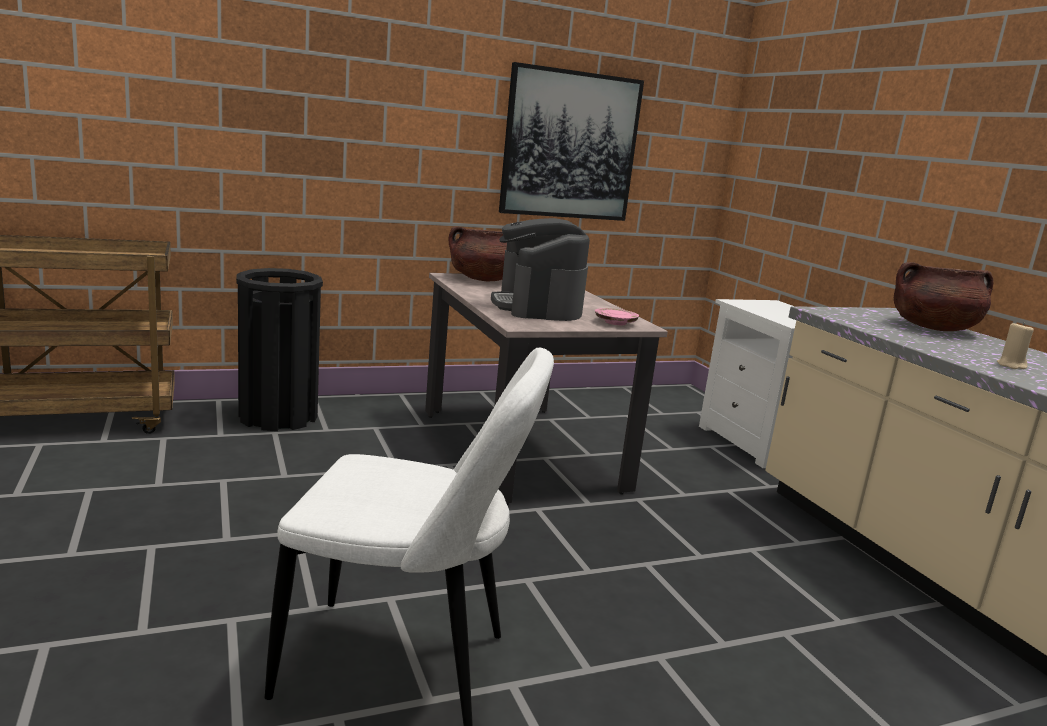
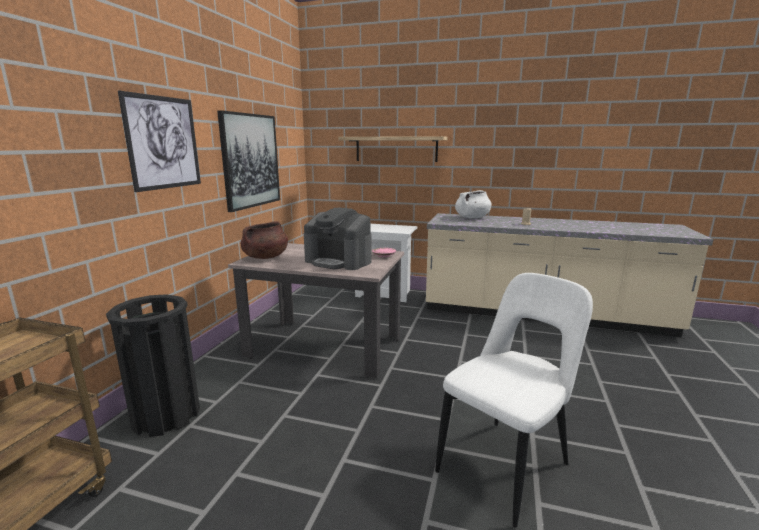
camera: 50 degrees left, 0 degrees up
(400, 97) = (163, 143): none -> picture
(859, 158) = (396, 149): none -> shelf
(933, 328) = (472, 217): brown cooking pot -> white cooking pot

